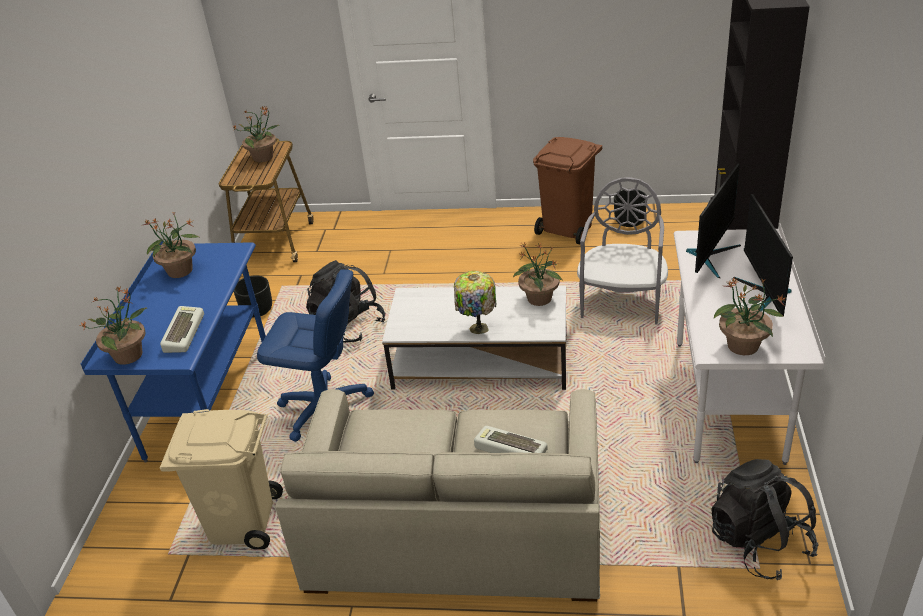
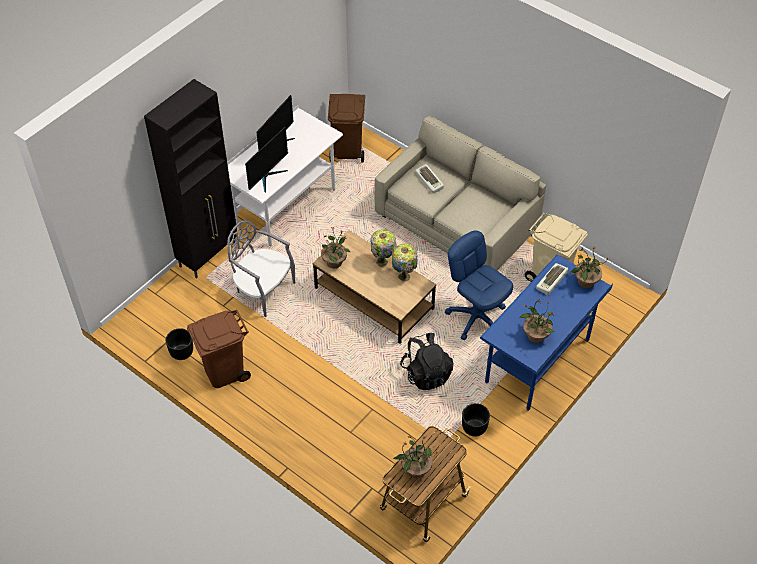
camera: 150 degrees left, 15 degrees up
(433, 329) = (404, 276): none -> table lamp
(480, 362) = (374, 298): white coffee table -> brown coffee table
(622, 302) = (263, 290): grey chair -> grey chair turned 75 degrees clockwise
(711, 256) = (268, 176): monitor -> monitor turned 150 degrees clockwise
(743, 346) = (316, 129): potted plant -> none
(759, 543) = (348, 151): black backpack -> brown trash can

